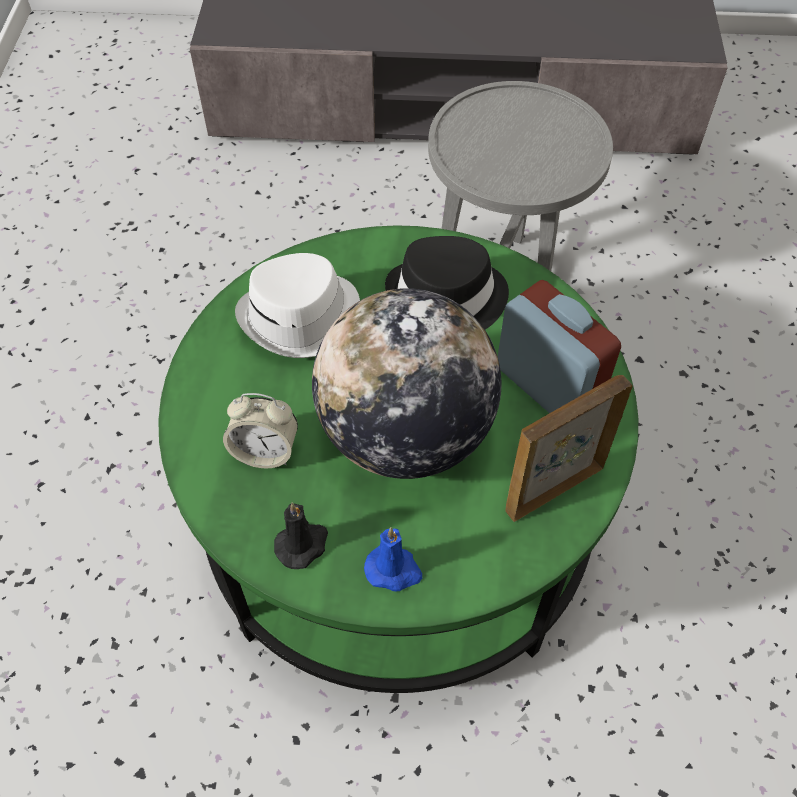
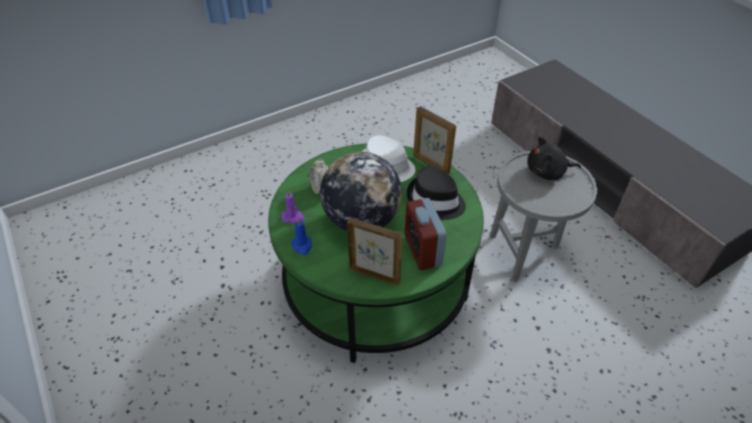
camera: 55 degrees right, 10 degrees down
(302, 544) = (293, 217): black candle -> purple candle
(353, 251) = (431, 164): none -> picture frame
(500, 126) = (547, 172): none -> black plush toy
(548, 386) = (422, 250): alarm clock -> alarm clock turned 150 degrees clockwise

